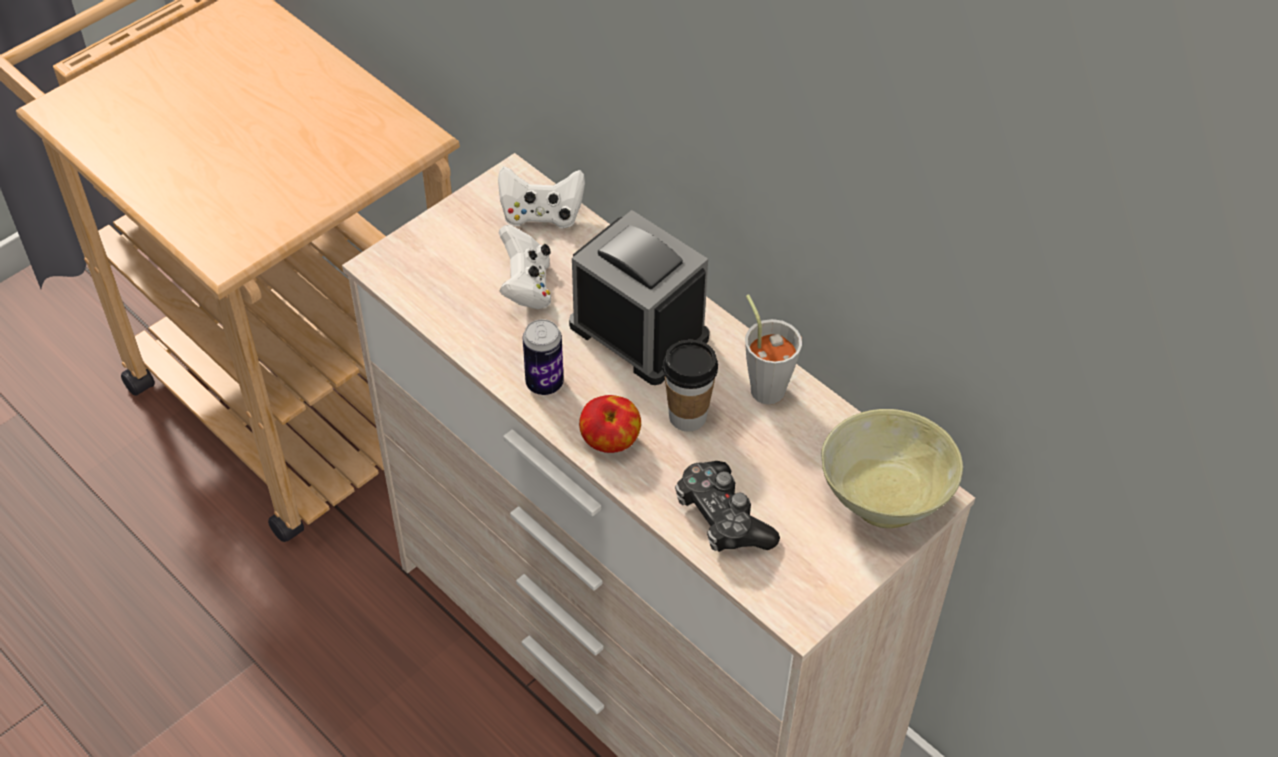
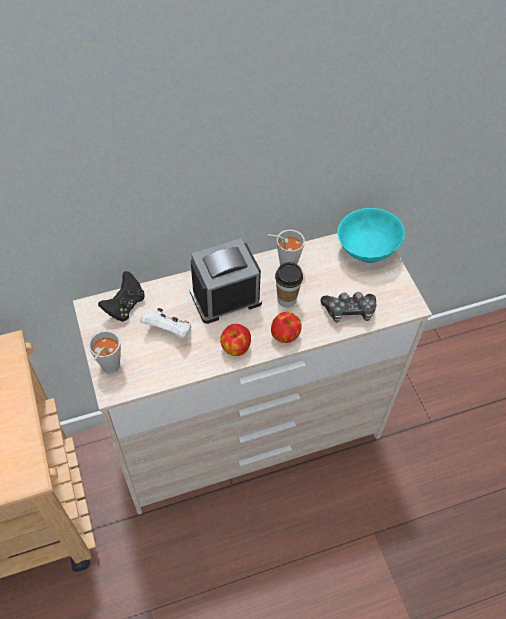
camera: 65 degrees left, 5 degrees up
(415, 245) = (108, 369): none -> grey cup
(541, 215) = (125, 306): white game controller -> black game controller
(544, 383) = (235, 348): can -> apple
(885, 497) = (366, 250): beige bowl -> turquoise bowl

